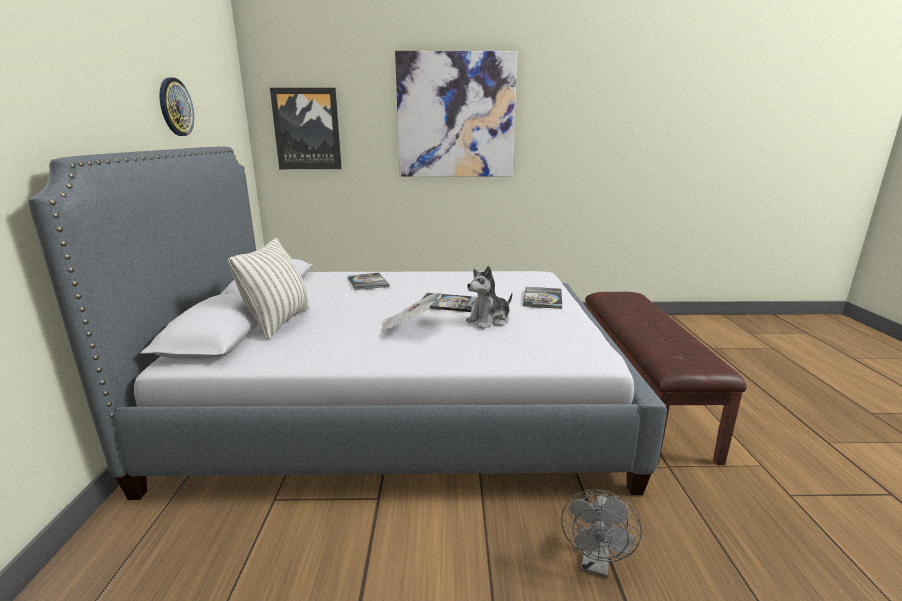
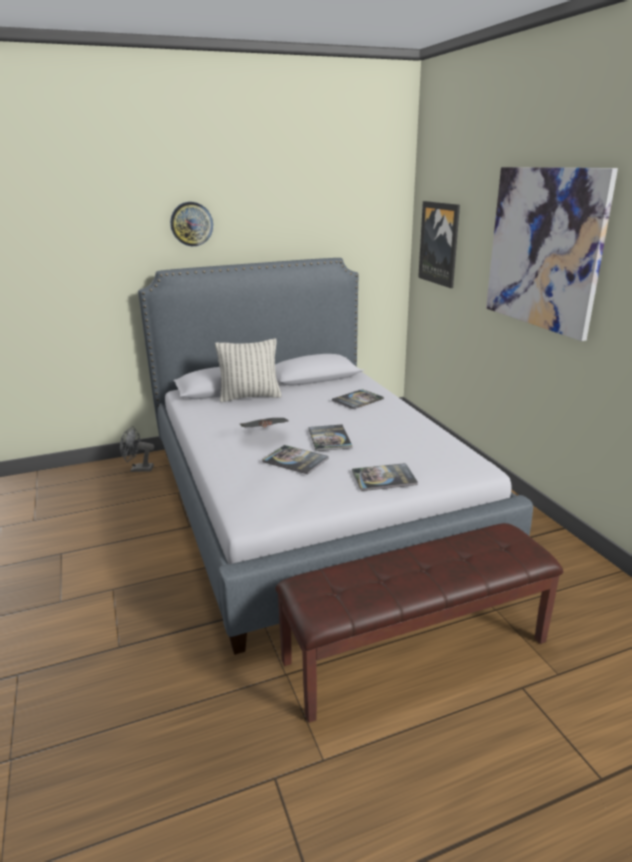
camera: 70 degrees right, 5 degrees up
(175, 107) = (294, 229): wall clock -> wall clock (191, 224)
(489, 320) = (295, 460): plush toy -> book
(595, 564) = (150, 630): grey fan -> grey fan (138, 469)

